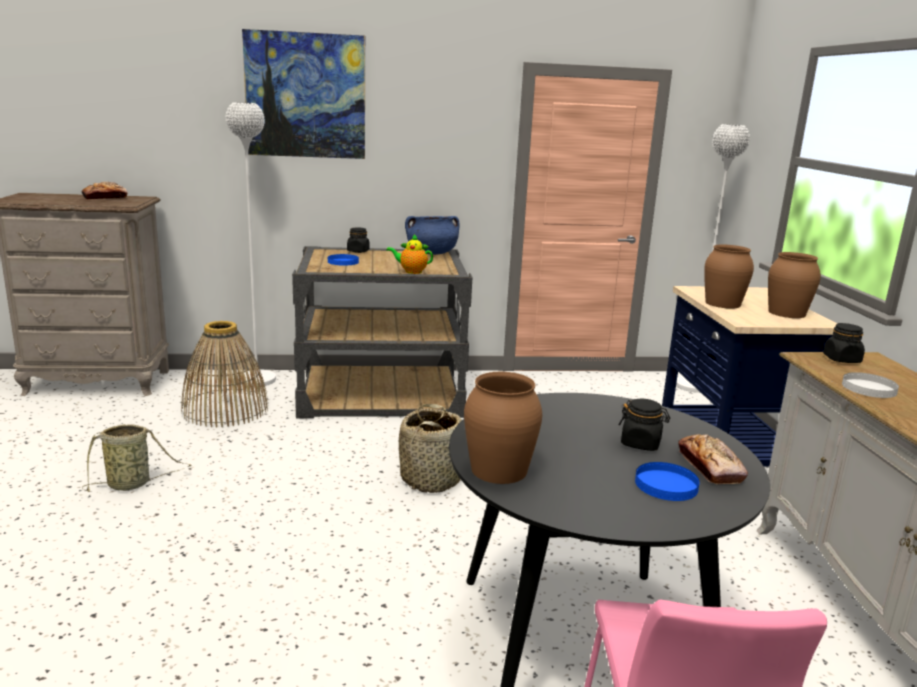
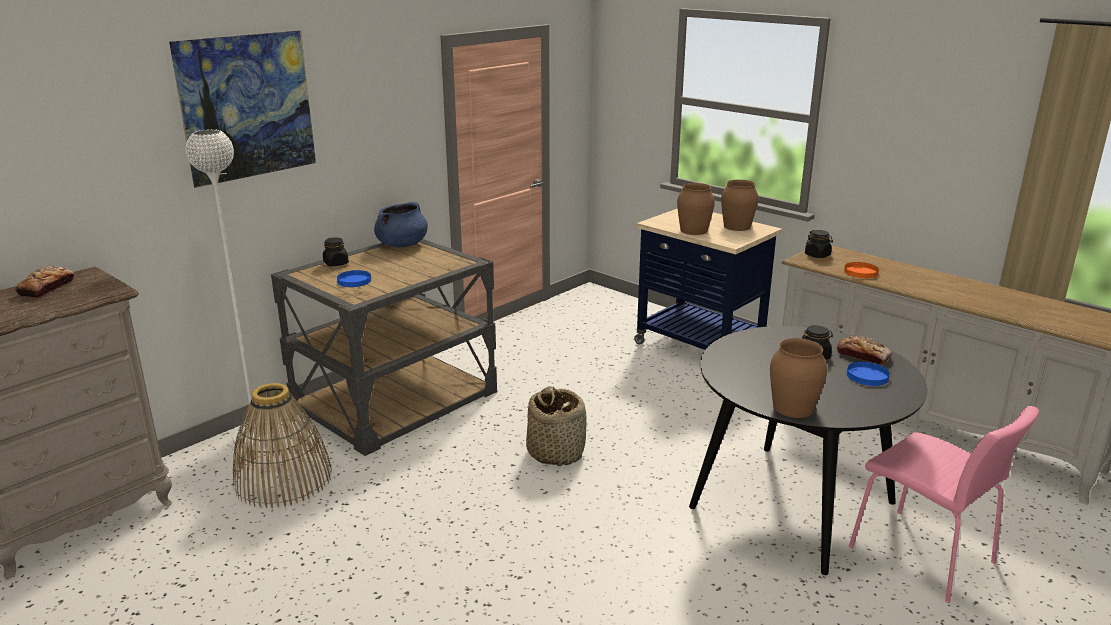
camera: 40 degrees left, 5 degrees up
(132, 484) = (334, 584): basket -> none
(411, 271) = (437, 272): teapot -> none
(692, 385) = (603, 296): white floor lamp -> none
(868, 388) = (860, 272): white plate -> orange plate

